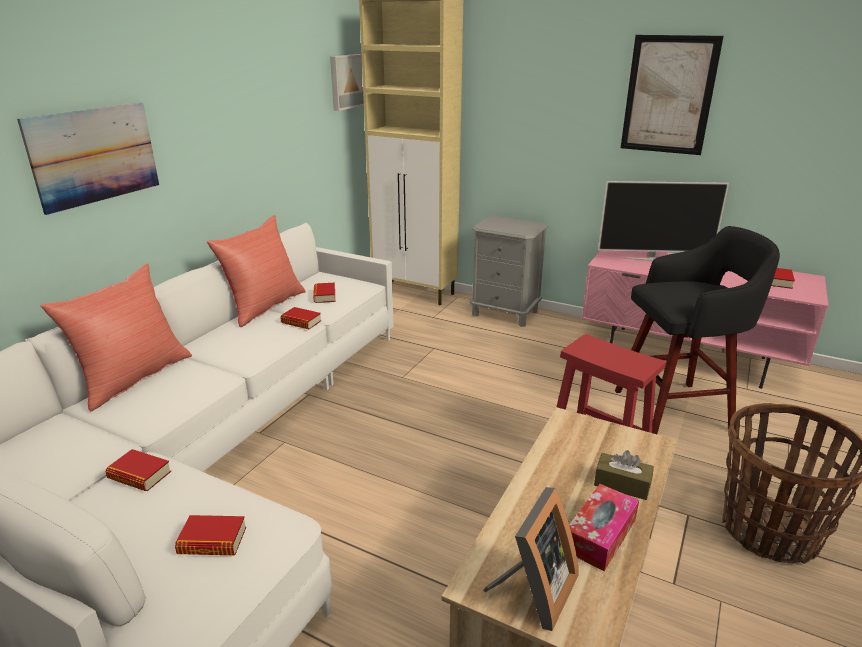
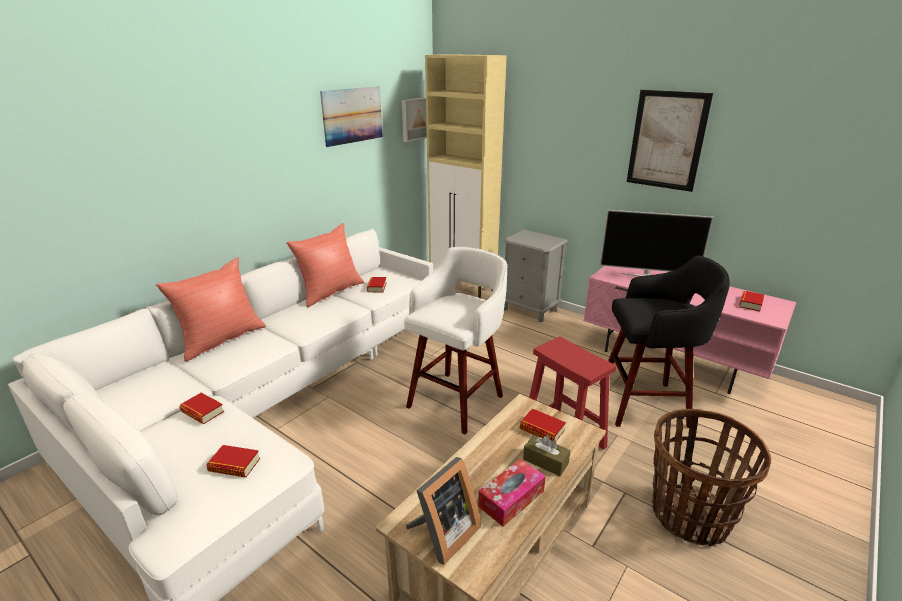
camera: 10 degrees right, 0 degrees up
(95, 155) = (206, 177): picture -> picture (352, 115)
(301, 322) = (352, 307): book -> book (542, 430)
(453, 428) = (457, 400): none -> white stool

